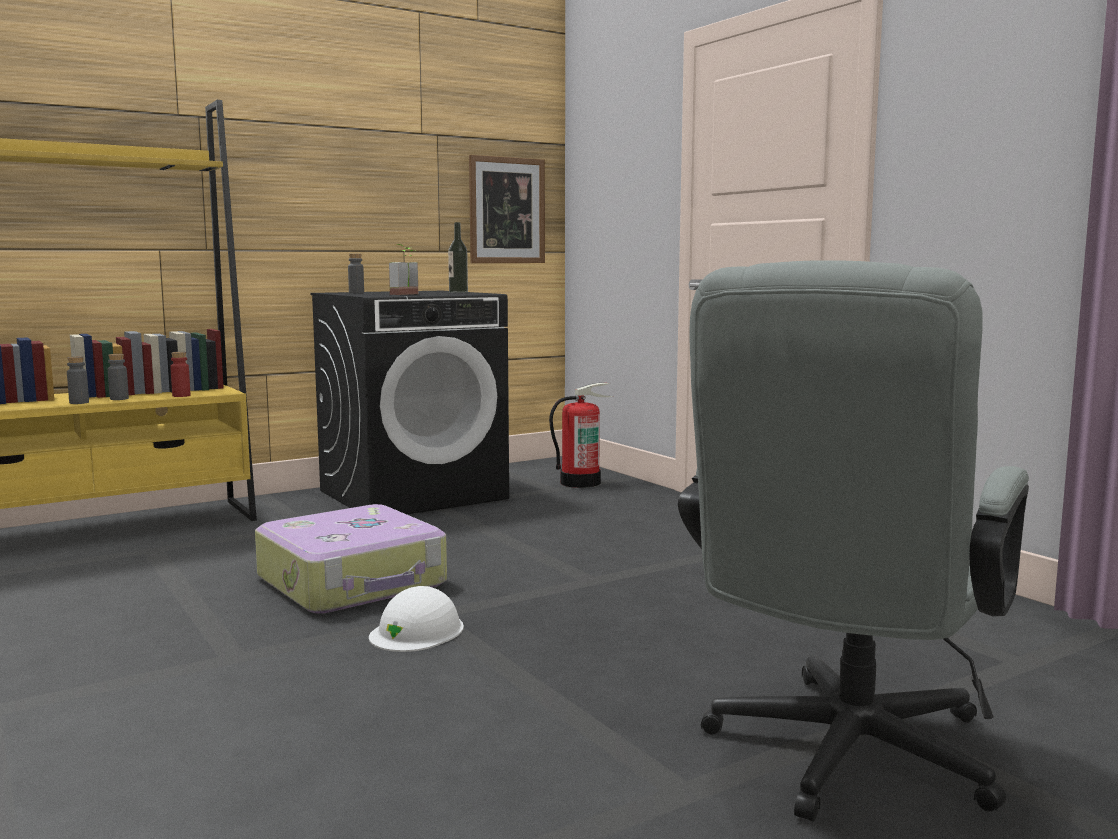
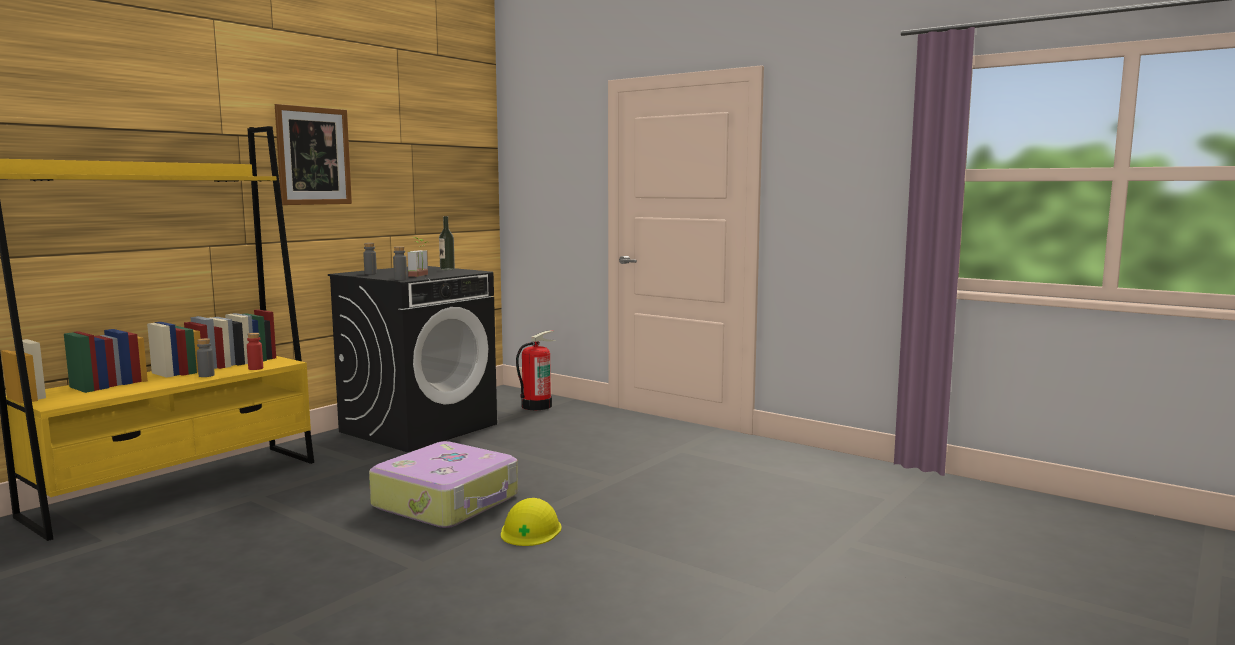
camera: 20 degrees left, 0 degrees up
(79, 402) = (178, 382): grey bottle -> grey bottle (400, 279)
(417, 631) = (531, 530): white hard hat -> yellow hard hat
(507, 210) = (461, 200): picture -> picture (313, 156)
(842, 761) = (845, 567): grey office chair -> none

